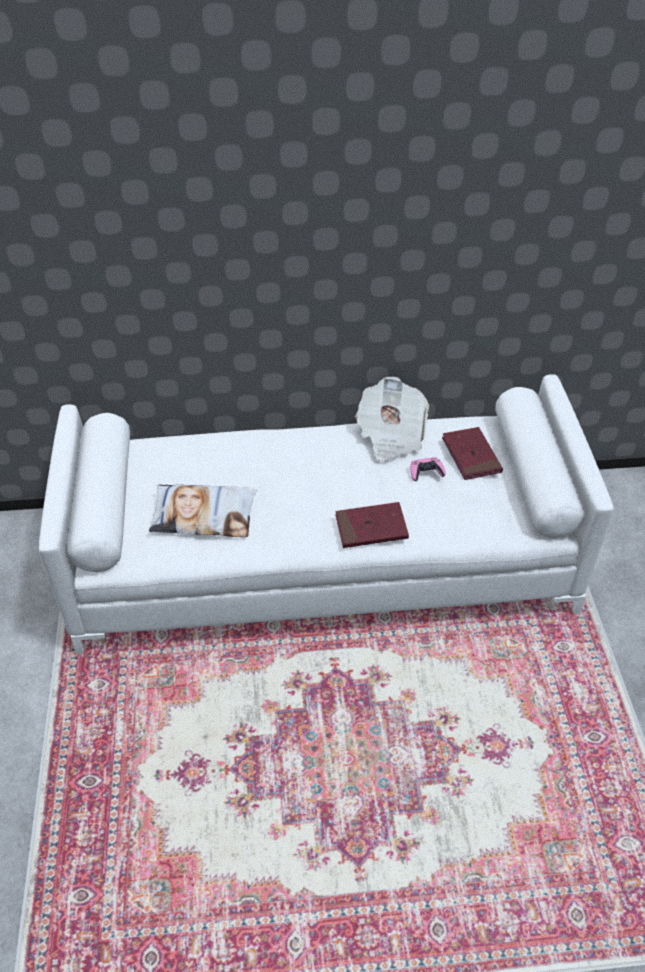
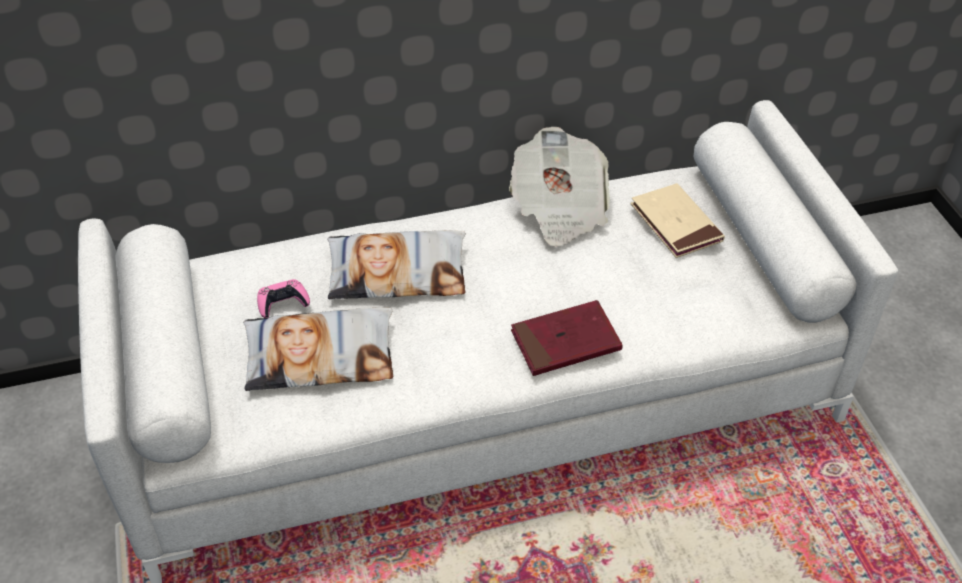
camera: 10 degrees left, 0 degrees up
(268, 466) = (397, 272): none -> pillow
(426, 472) = (621, 254): pink game controller -> pink game controller (282, 302)
(471, 456) = (676, 224): red book -> beige book

